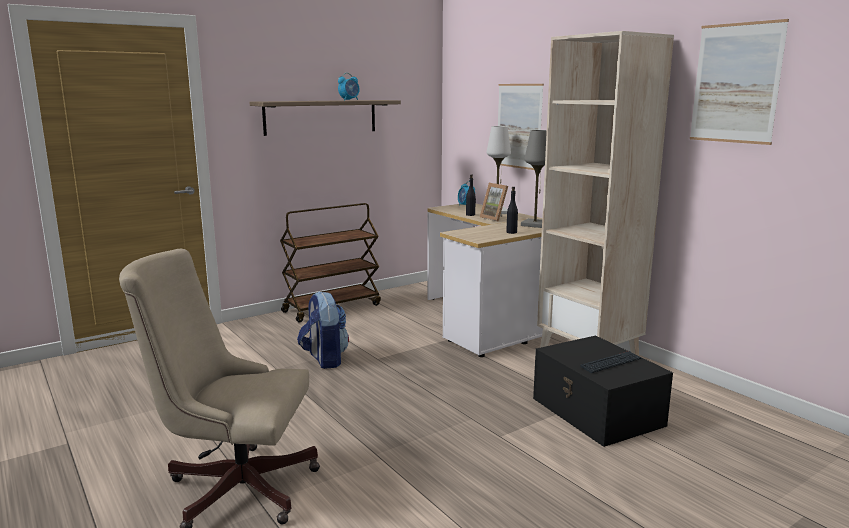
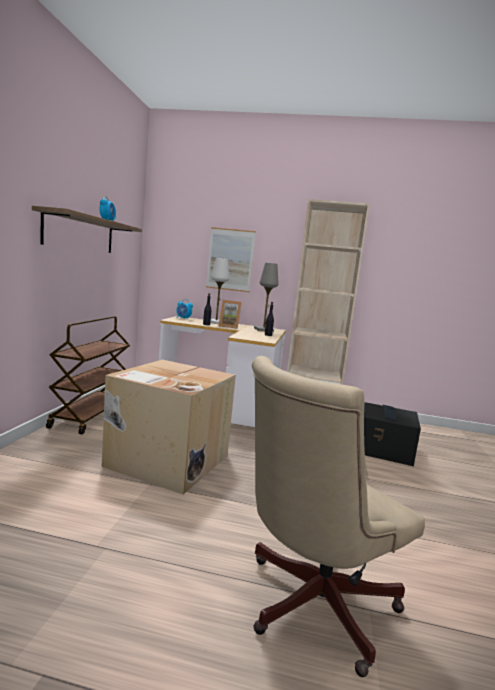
camera: 45 degrees left, 5 degrees down
(324, 359) = (166, 461): backpack -> cardboard box
(736, 83) = (402, 245): picture -> none

